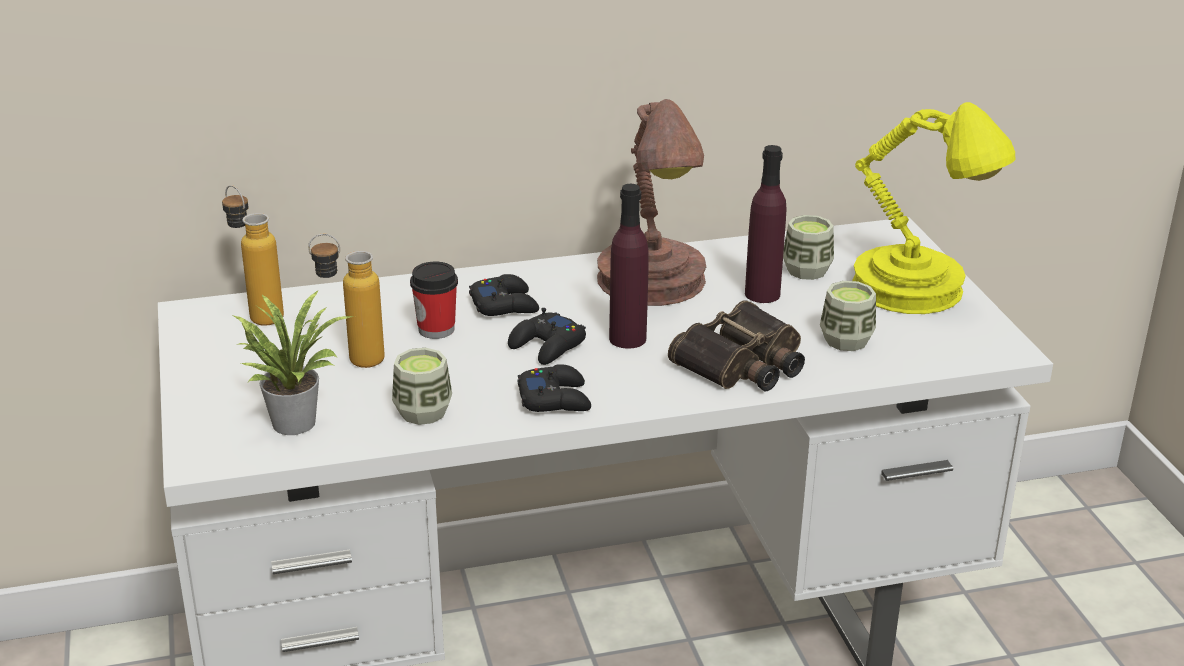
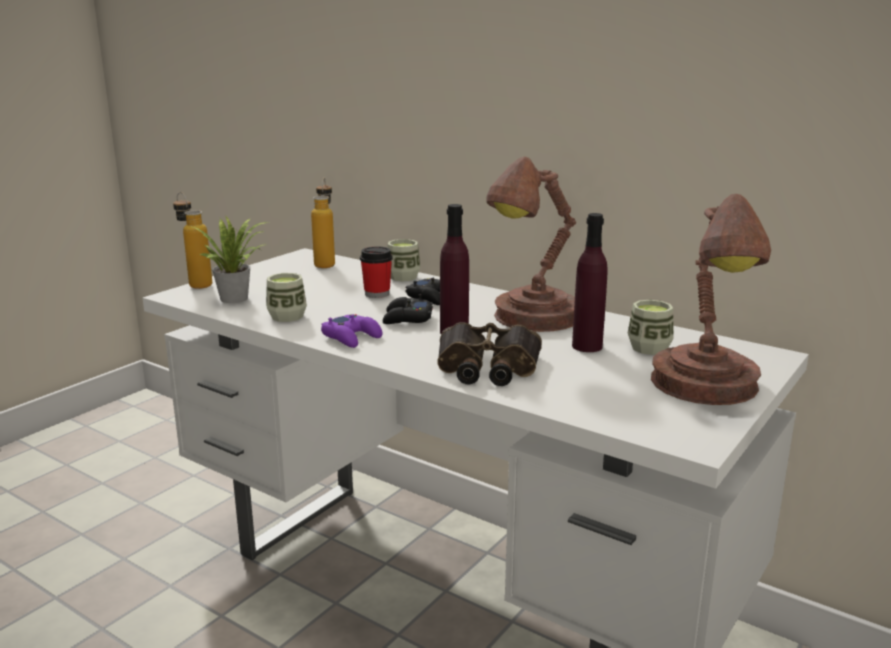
camera: 50 degrees right, 10 degrees down
(352, 360) = (313, 289): bottle -> bottle (196, 283)
(555, 399) = (352, 337): black game controller -> purple game controller
(846, 340) = (582, 386): cup -> cup (403, 277)
(916, 290) = (706, 386): yellow table lamp -> brown table lamp

